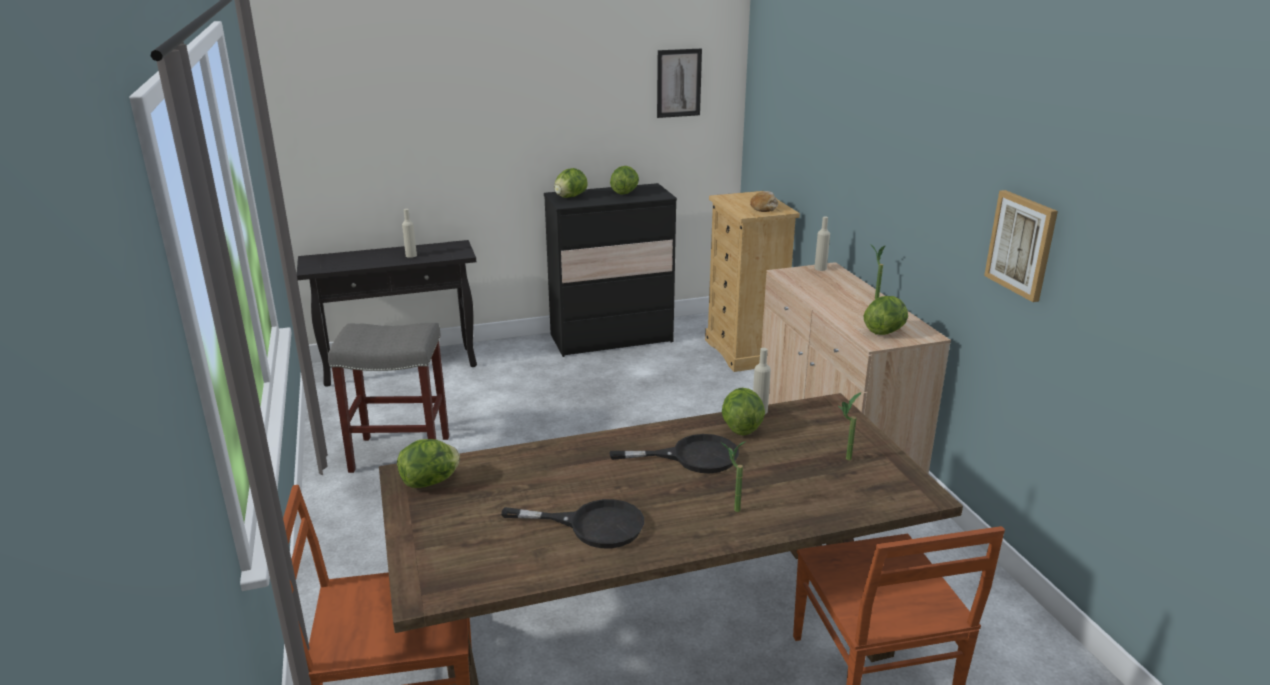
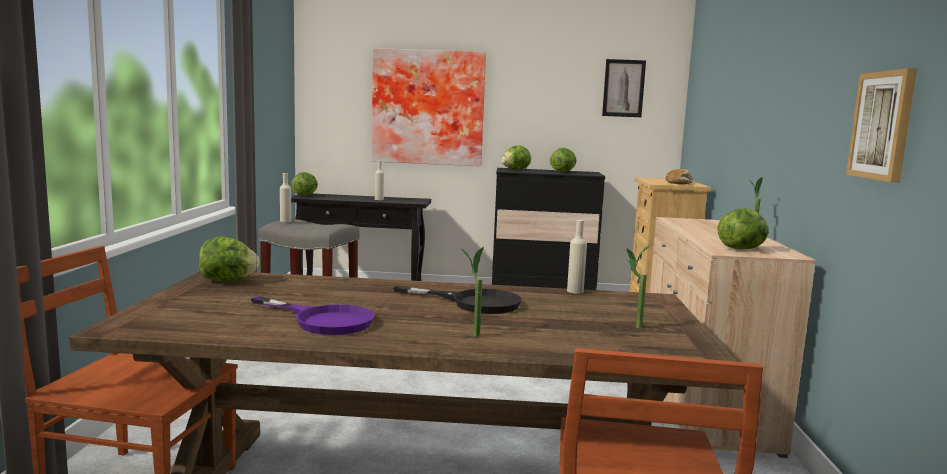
camera: 20 degrees right, 15 degrees down
(450, 129) = (428, 107): none -> picture
(592, 525) = (323, 320): black frying pan -> purple frying pan
(741, 427) = (544, 296): lettuce -> lettuce (305, 195)
(820, 268) = (711, 221): beige bottle -> beige bottle (285, 221)

